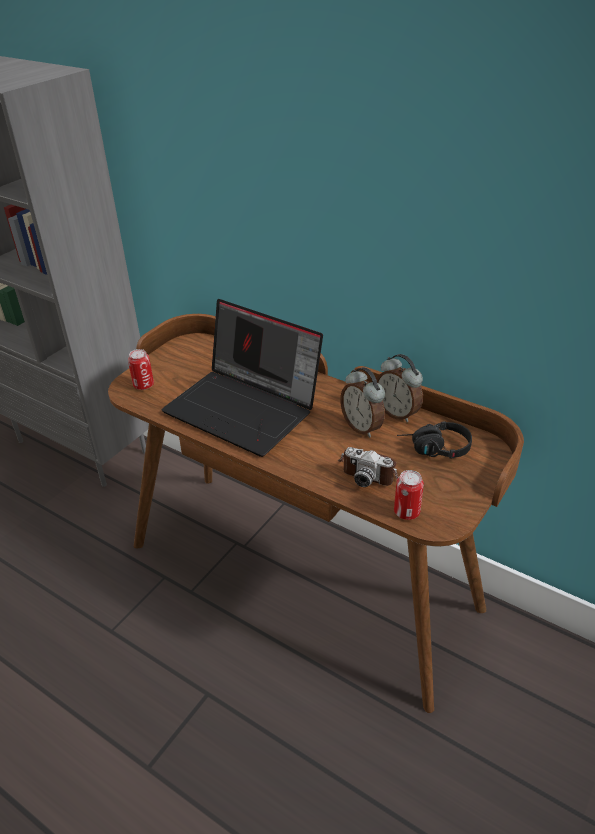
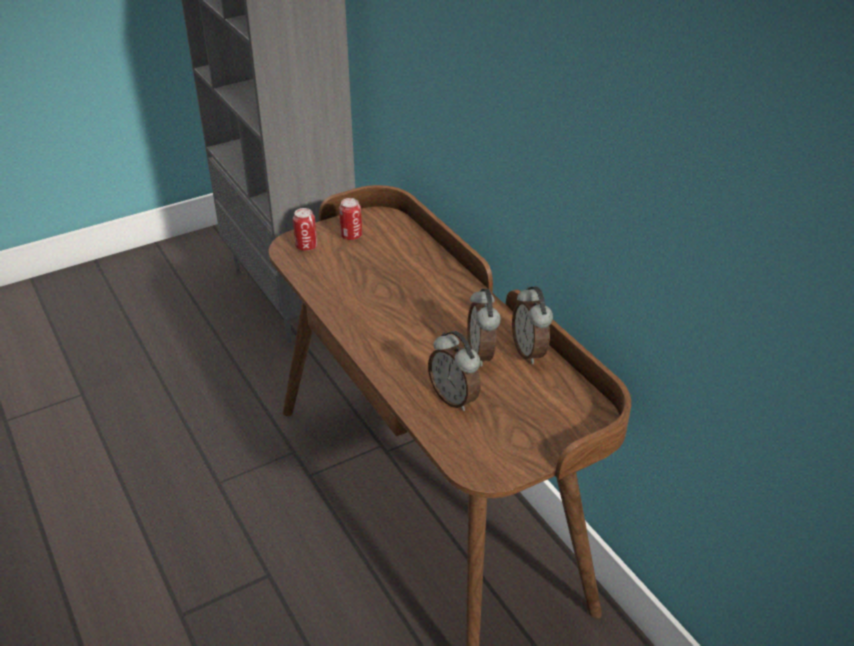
camera: 25 degrees right, 0 degrees up
(245, 408) = (383, 298): laptop -> none
(370, 470) = (455, 398): camera -> alarm clock
(406, 512) = (458, 450): can -> can (351, 236)
(433, 449) = (536, 400): black headphones -> none

